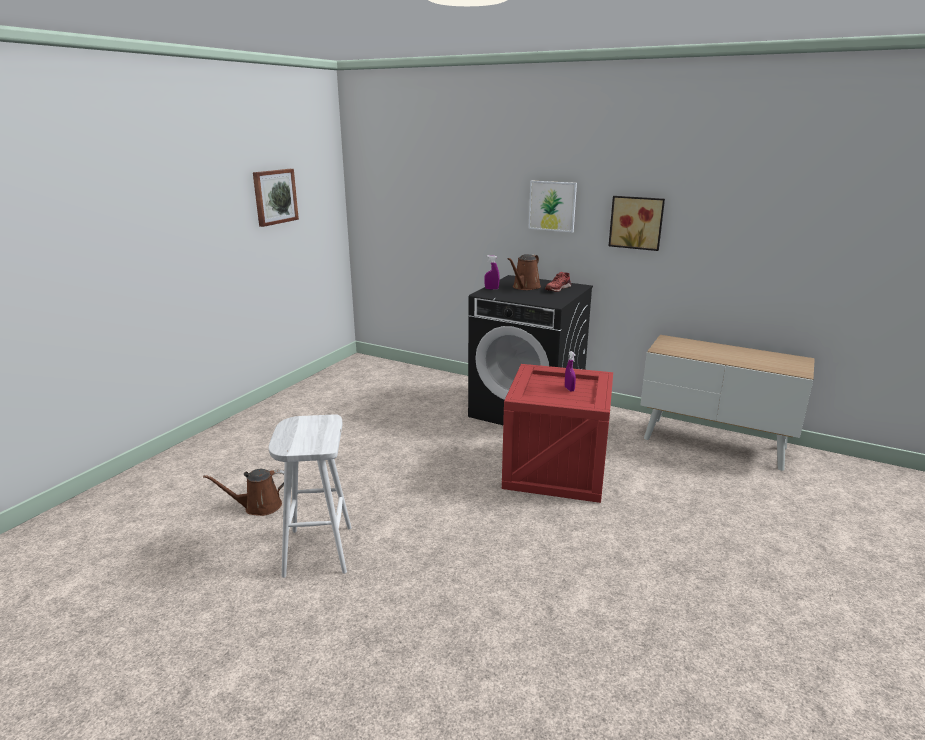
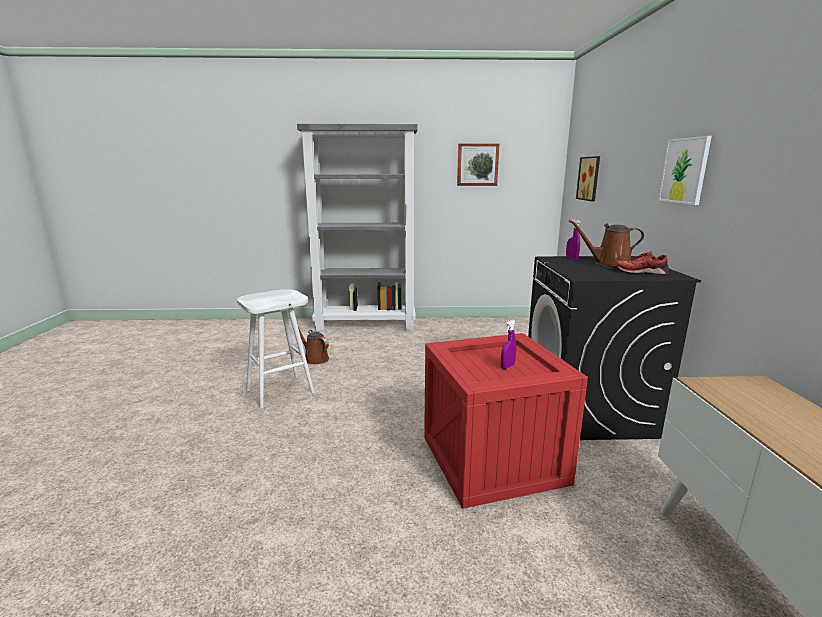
camera: 60 degrees right, 5 degrees down
(209, 445) = (366, 324): none -> grey bookcase
(636, 222) = (770, 188): picture -> picture (590, 178)

